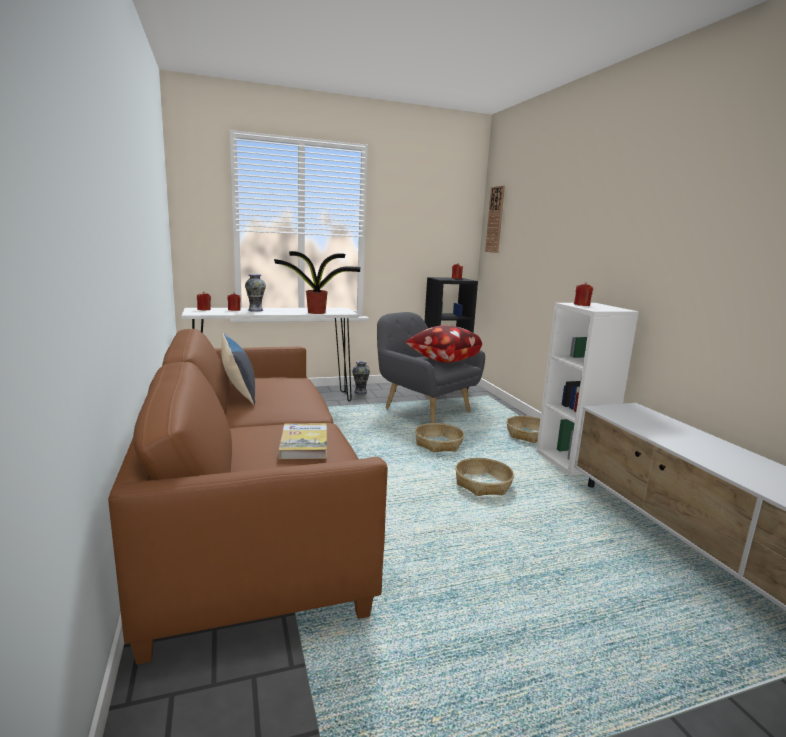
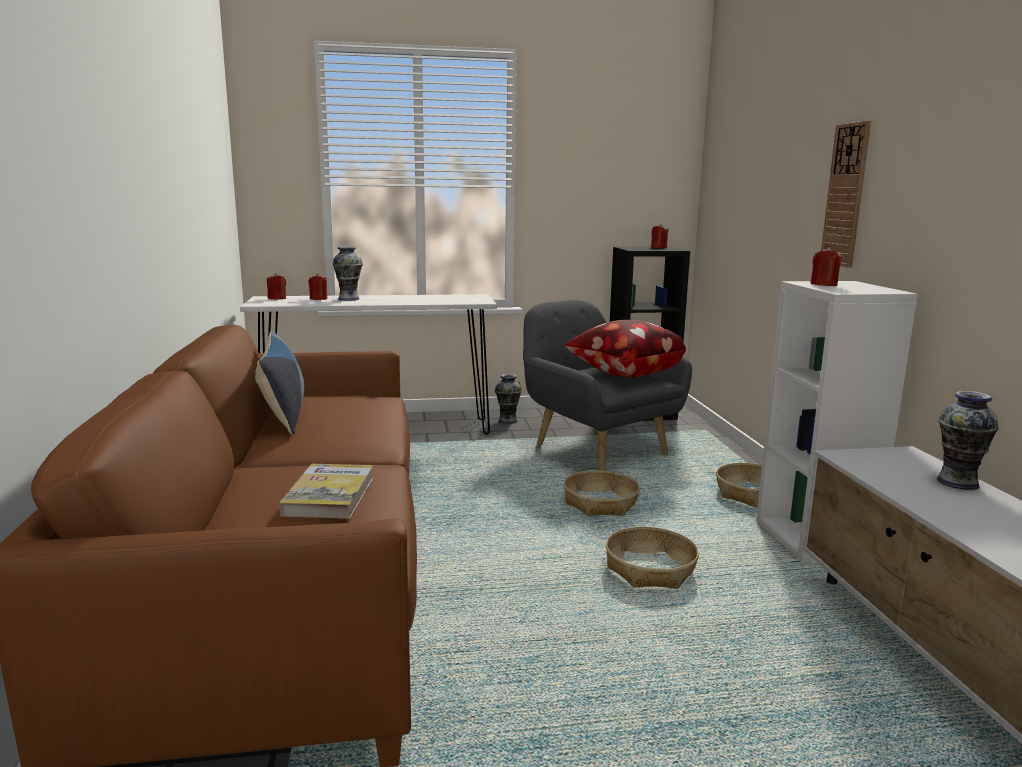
camera: 10 degrees right, 0 degrees up
(317, 312) = (436, 301): potted plant -> none
(495, 219) = (719, 154): wall clock -> wall clock (846, 195)
(669, 423) = (958, 482): none -> vase

